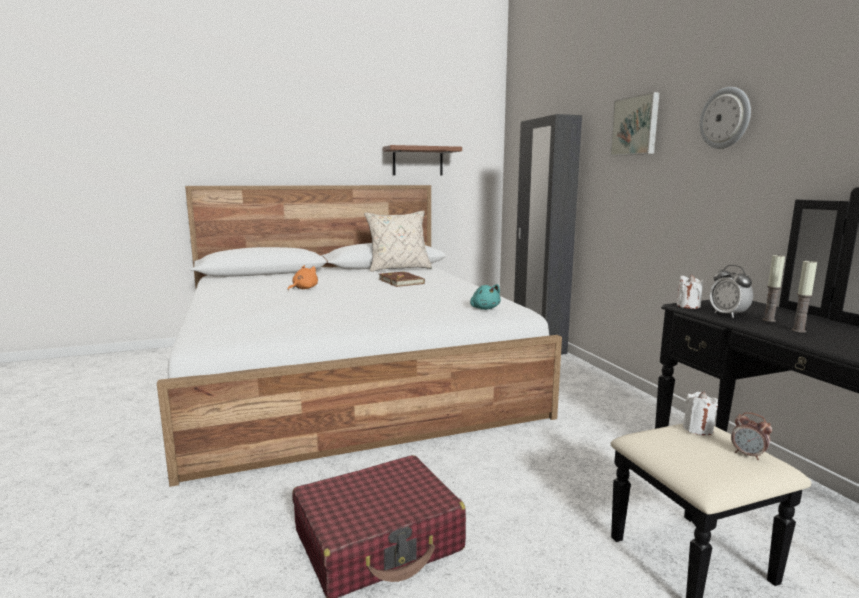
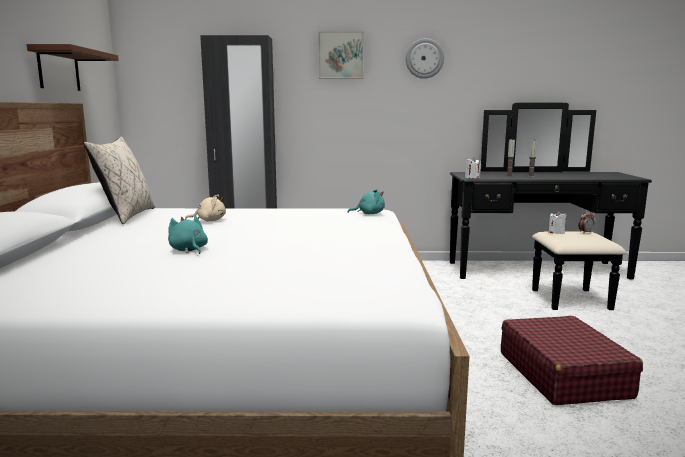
camera: 70 degrees left, 0 degrees up
(303, 288) = (188, 250): orange plush toy -> turquoise plush toy
(401, 281) = (209, 220): brown book -> beige plush toy
(728, 314) = (496, 177): alarm clock -> none

